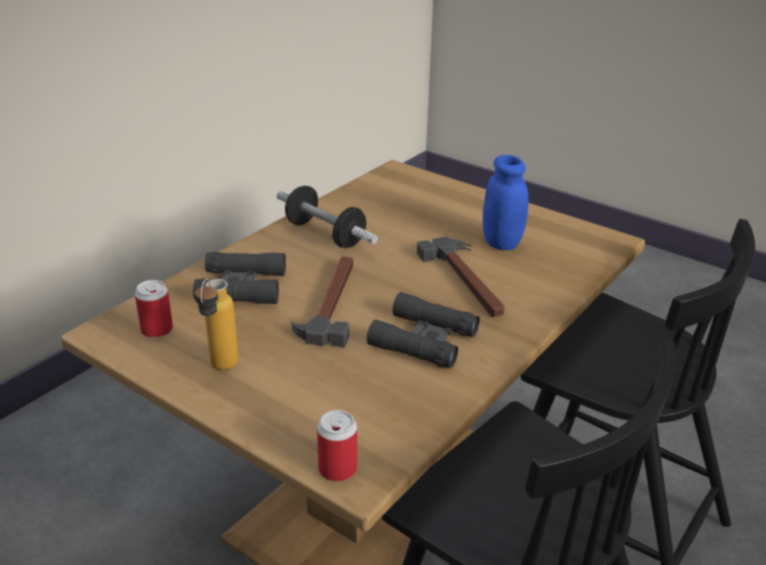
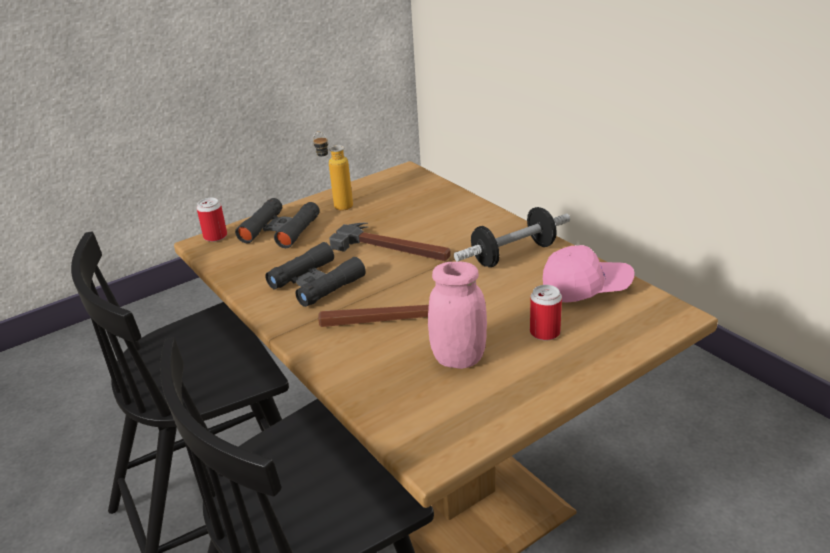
camera: 110 degrees right, 0 degrees up
(157, 330) = (396, 186): can -> can (544, 332)
(242, 286) = (437, 214): black binoculars -> black binoculars (280, 230)
(373, 201) = (585, 288): none -> pink cap
(501, 242) = (458, 359): blue jar -> pink jar

